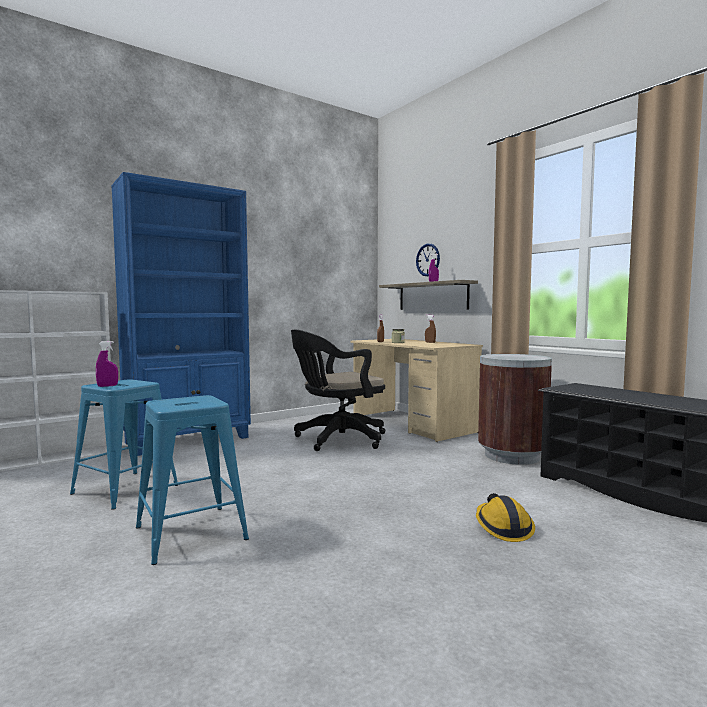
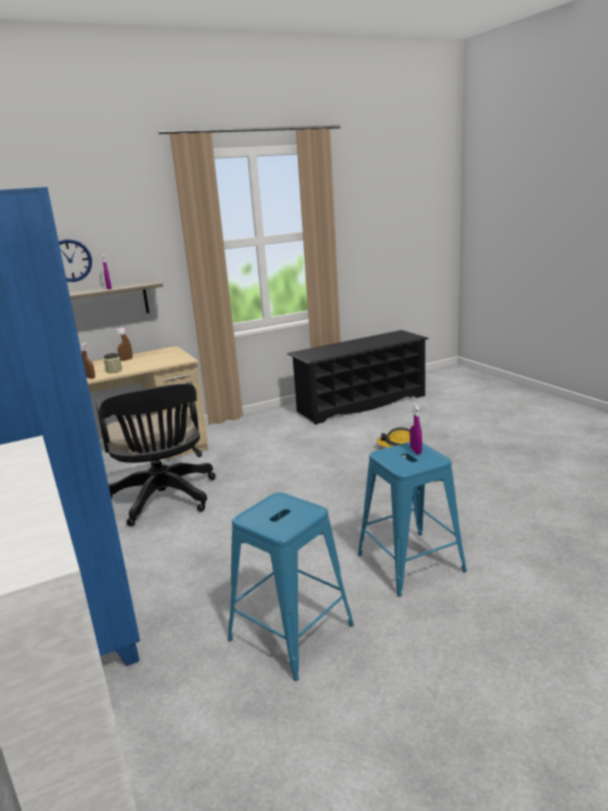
camera: 80 degrees left, 15 degrees up
(107, 386) = (298, 518): purple spray bottle -> purple spray bottle (415, 451)
(512, 456) = (265, 426): brown trash can -> none

